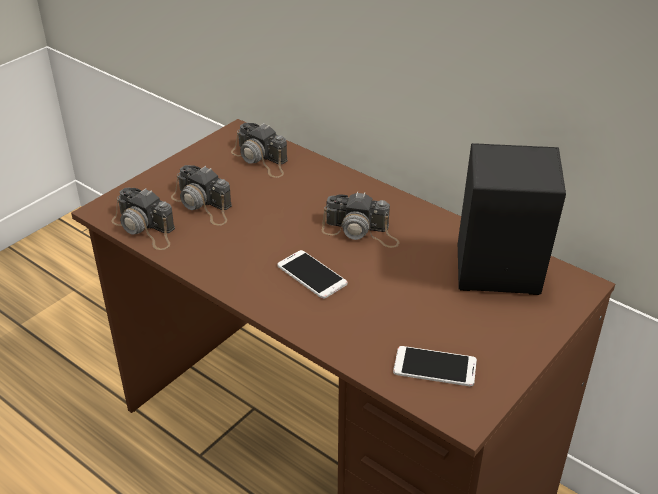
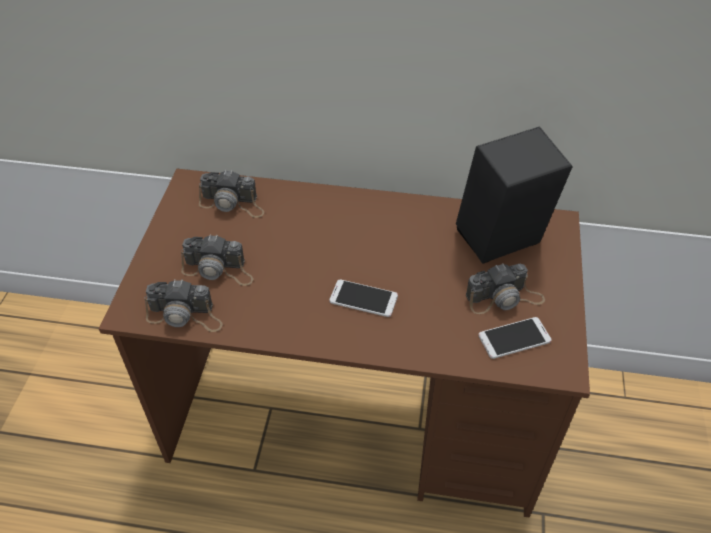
camera: 30 degrees left, 10 degrees up
(361, 232) = (370, 241): camera -> camera (504, 298)

